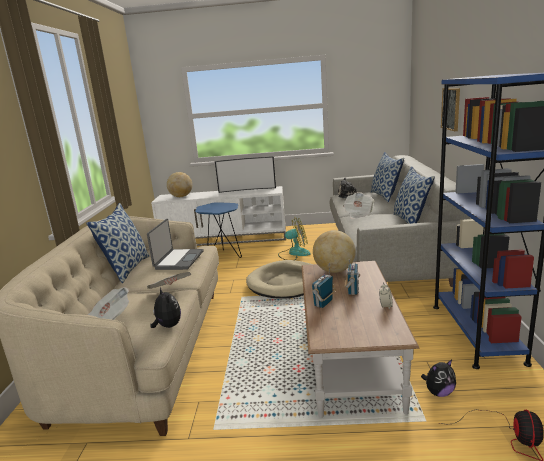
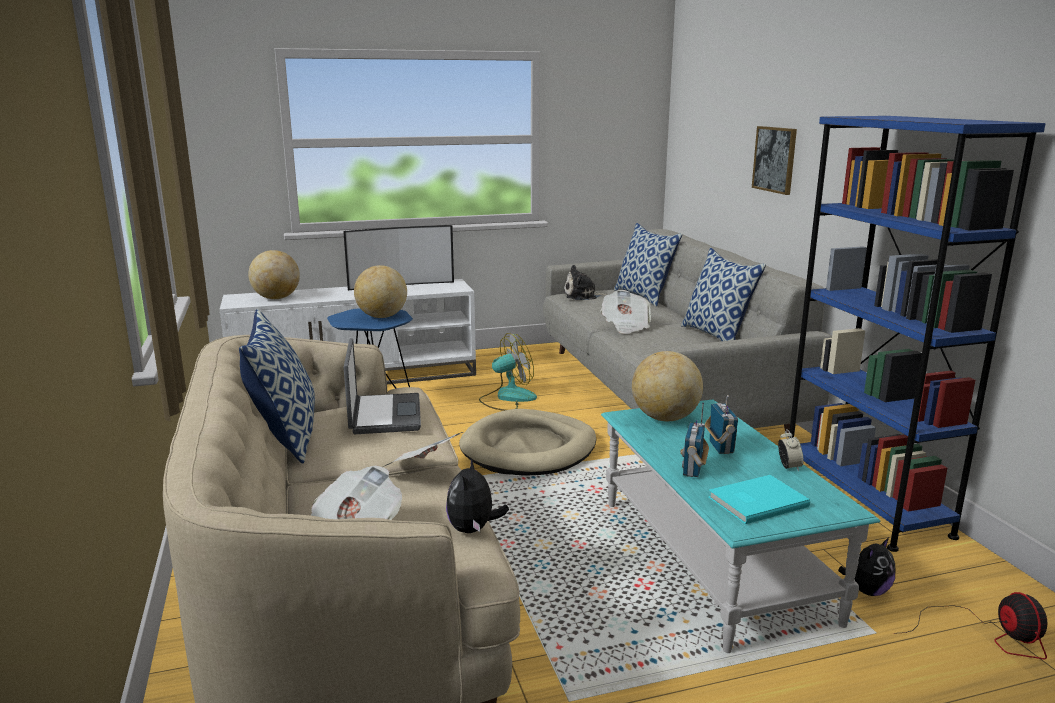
camera: 20 degrees left, 0 degrees up
(167, 326) = (473, 529): plush toy -> plush toy turned 120 degrees counterclockwise
(223, 207) = (382, 317): none -> globe
(345, 326) = (755, 501): none -> turquoise book
(350, 358) = (712, 559): brown coffee table -> turquoise coffee table

